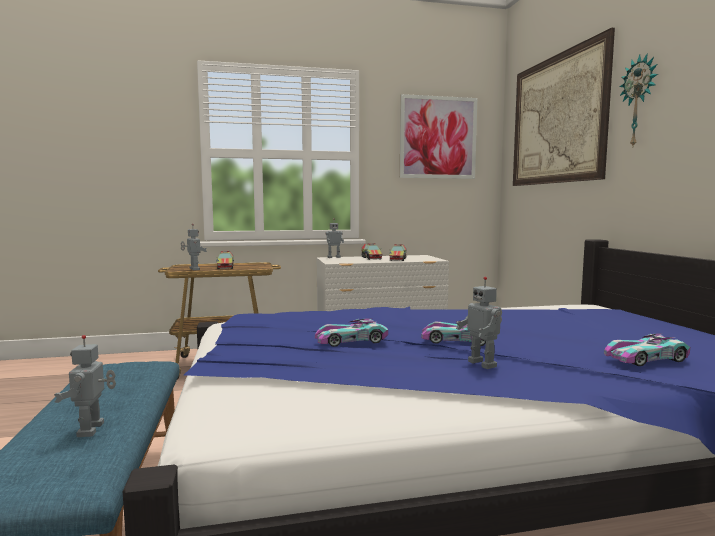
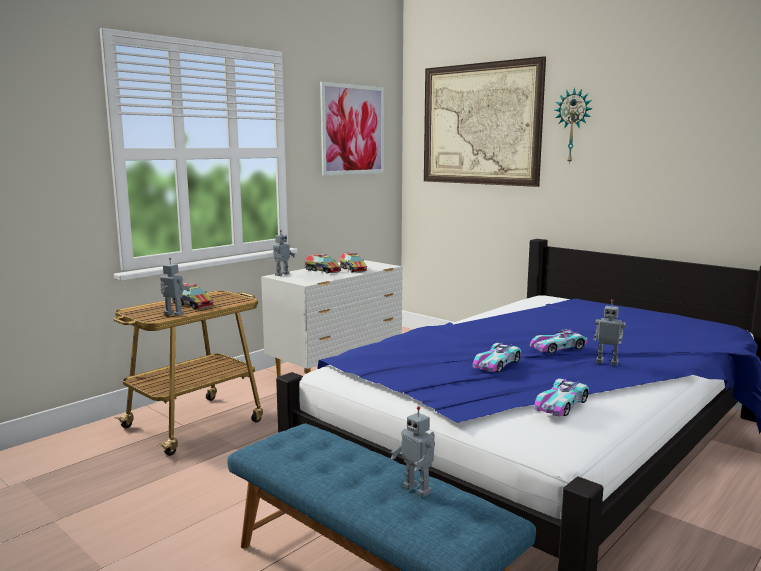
camera: 35 degrees left, 5 degrees up
(645, 358) = (668, 338): toy car -> toy car (561, 404)

